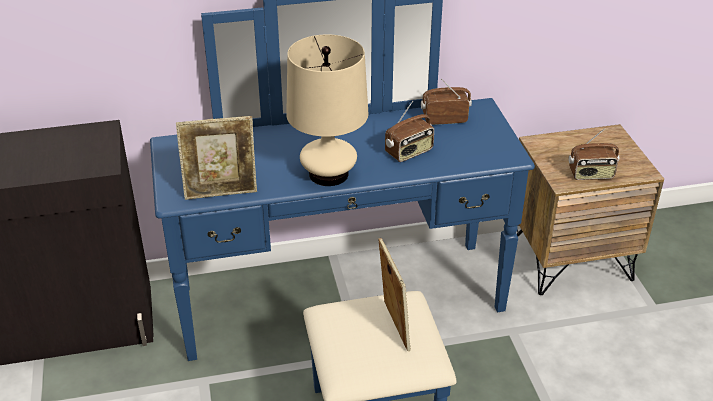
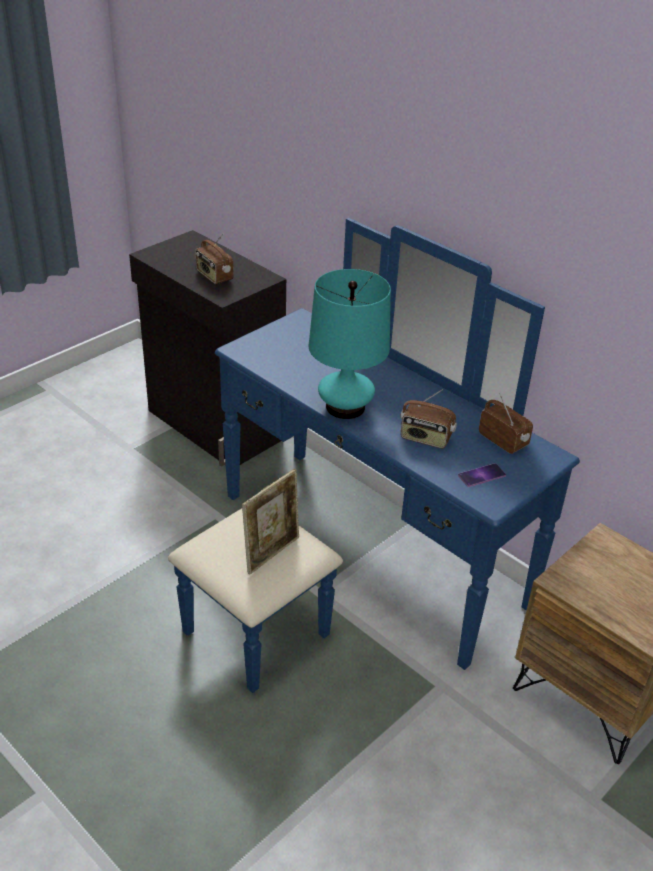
camera: 55 degrees right, 0 degrees up
(221, 193) = (266, 366): picture frame -> none
(328, 174) = (345, 407): beige table lamp -> turquoise table lamp
(477, 146) = (481, 475): none -> phone
(591, 175) = (595, 597): radio -> radio (214, 276)

